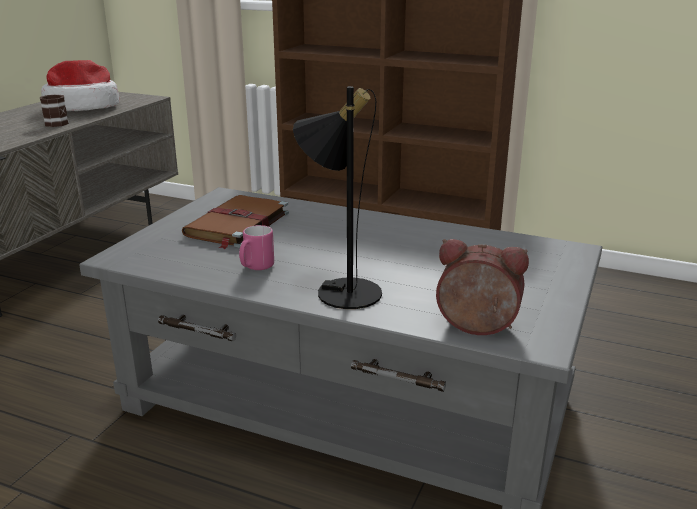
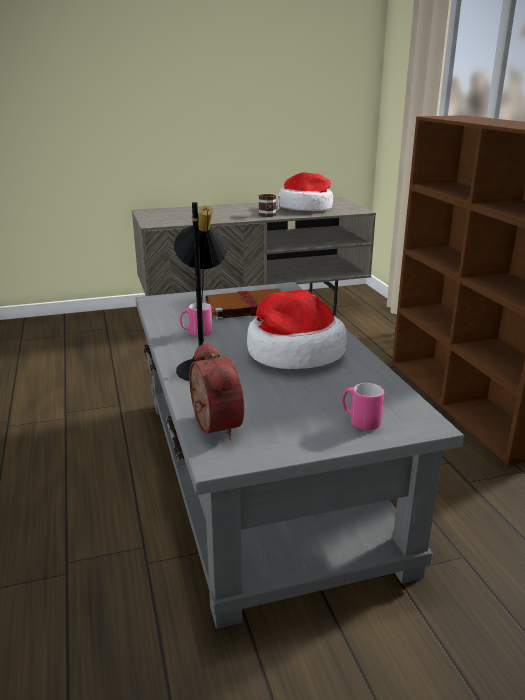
camera: 50 degrees right, 0 degrees up
(379, 244) = (293, 352): none -> hat
(543, 269) = (360, 422): none -> pink mug

